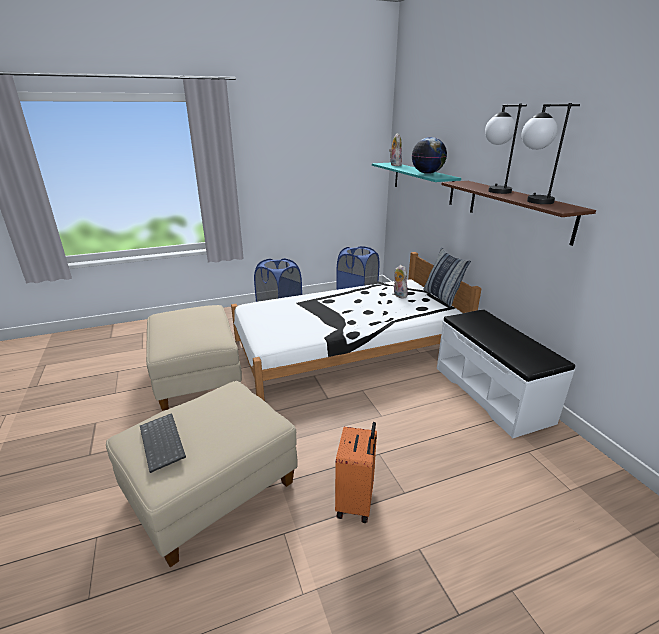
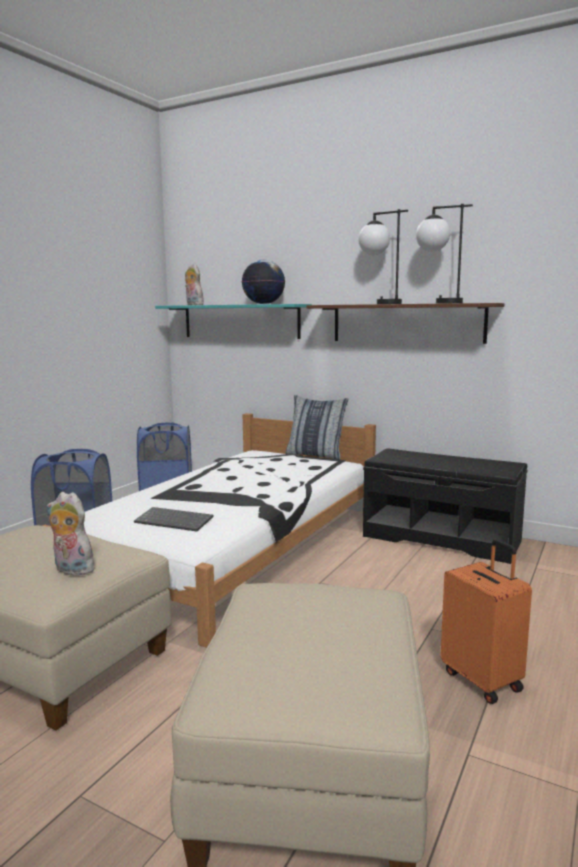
camera: 40 degrees left, 15 degrees down
(163, 443) = (300, 670): keyboard -> keyboard (175, 521)
(398, 295) = (269, 463): plush toy -> plush toy (71, 570)
(492, 393) = (441, 538): white bench -> black bench

